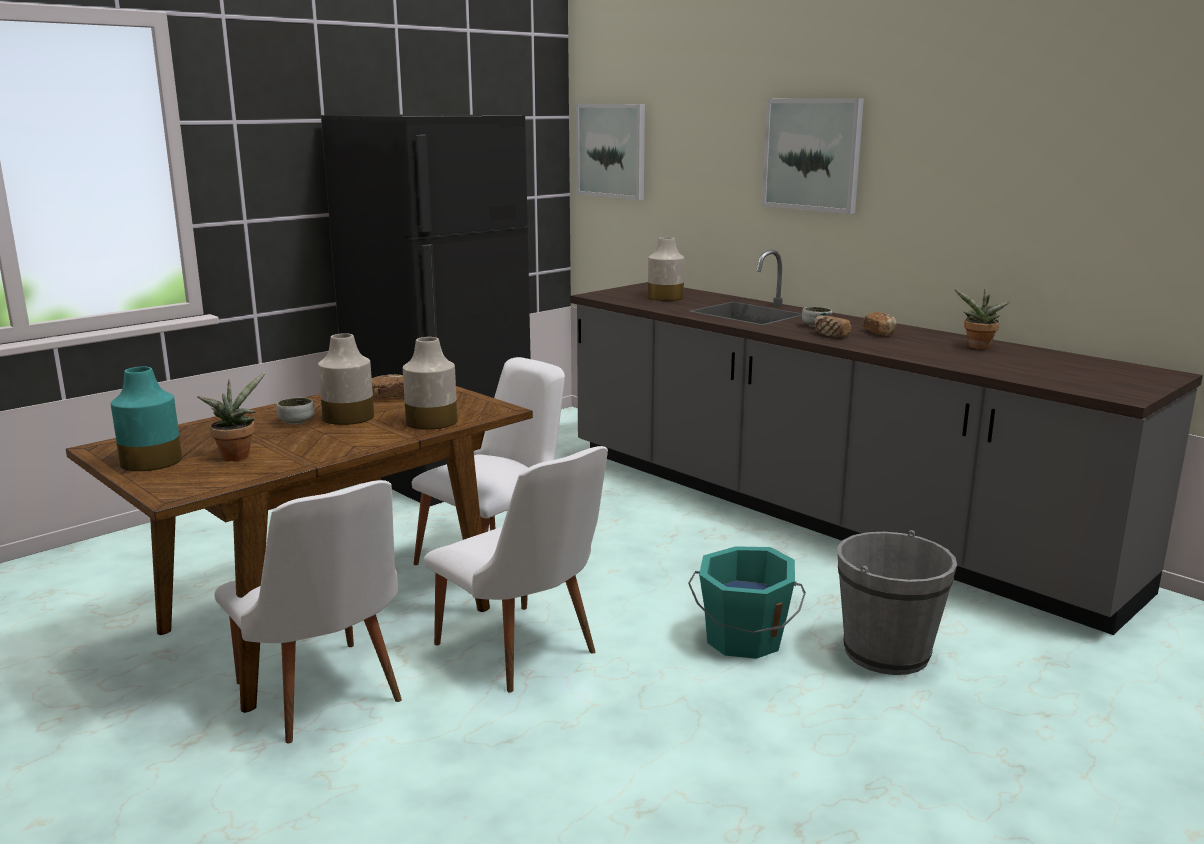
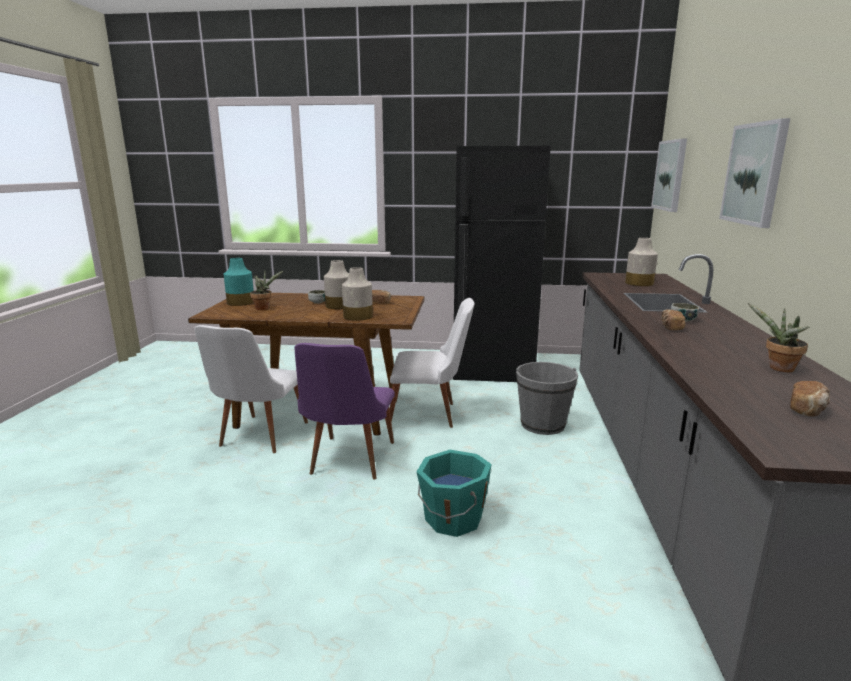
camera: 50 degrees right, 0 degrees up
(524, 654) = (348, 462): white chair -> purple chair
(879, 333) = (721, 336): bread -> bread (807, 409)
(886, 653) = (517, 583): grey bucket -> grey bucket (542, 424)

